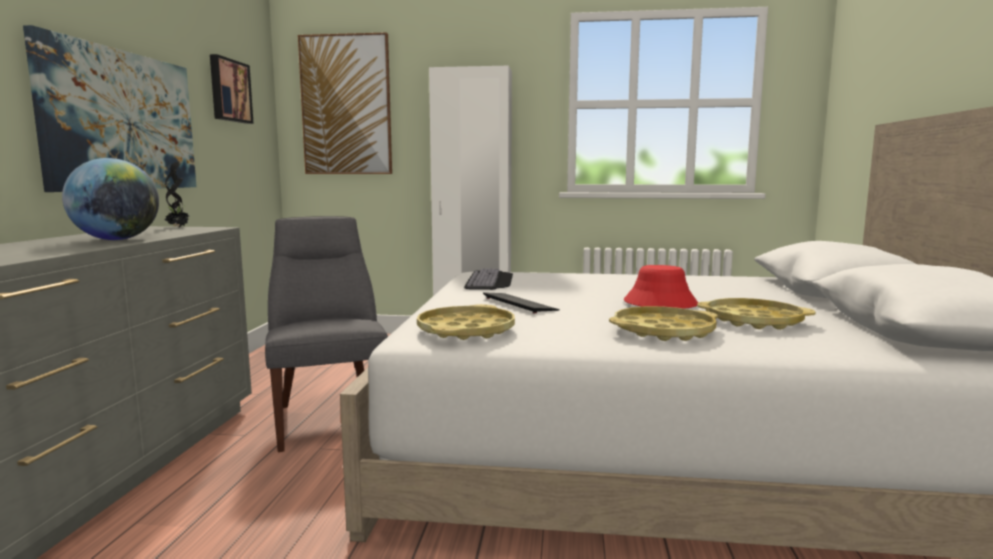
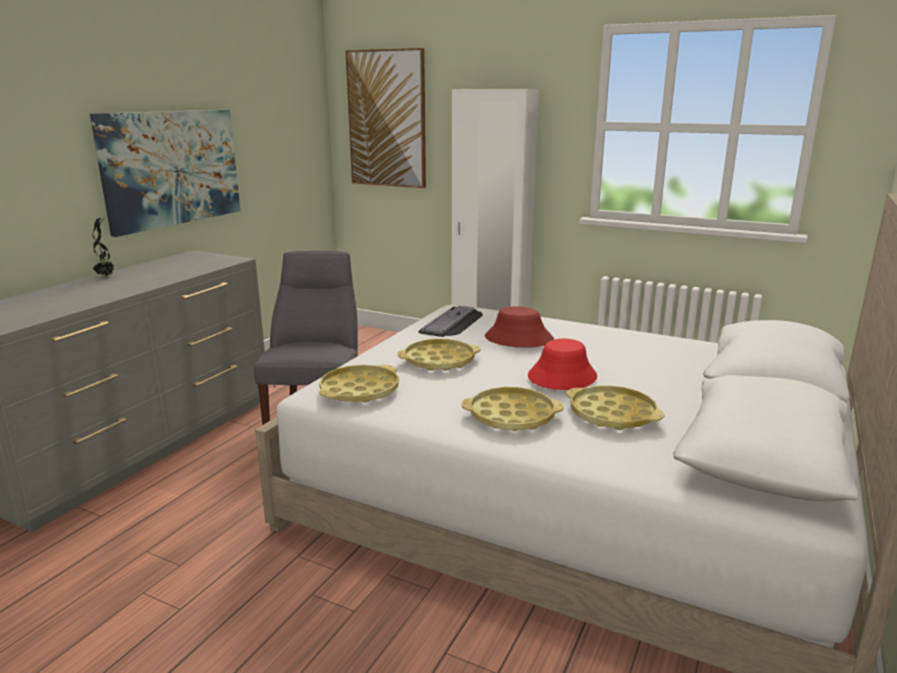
camera: 20 degrees right, 10 degrees up
(116, 239) = (150, 279): globe -> none
(179, 227) = (213, 255): potted plant -> potted plant (106, 276)
(229, 91) = (276, 116): picture -> none
(519, 304) = (439, 361): keyboard -> yellow tray
(573, 285) = (518, 339): none -> red hat

